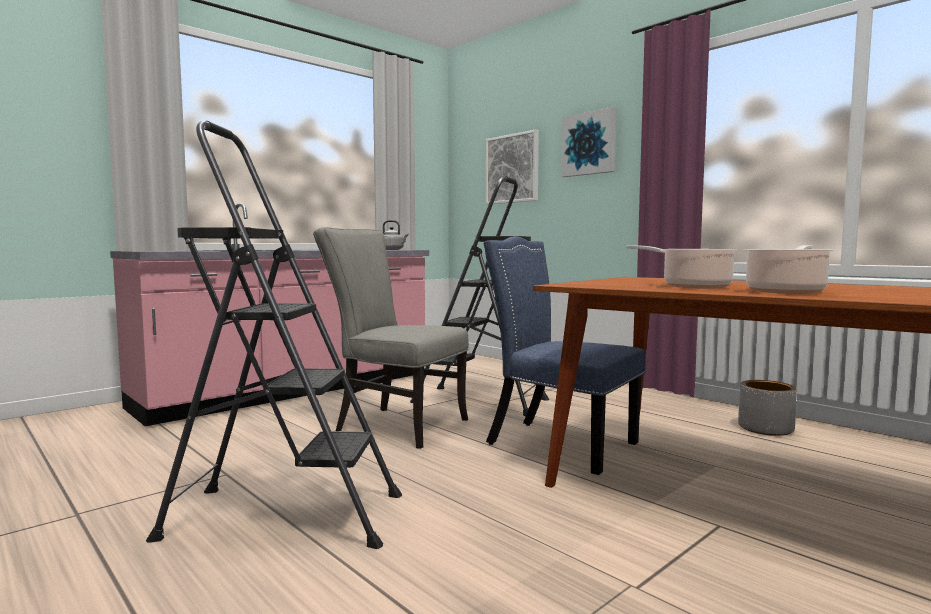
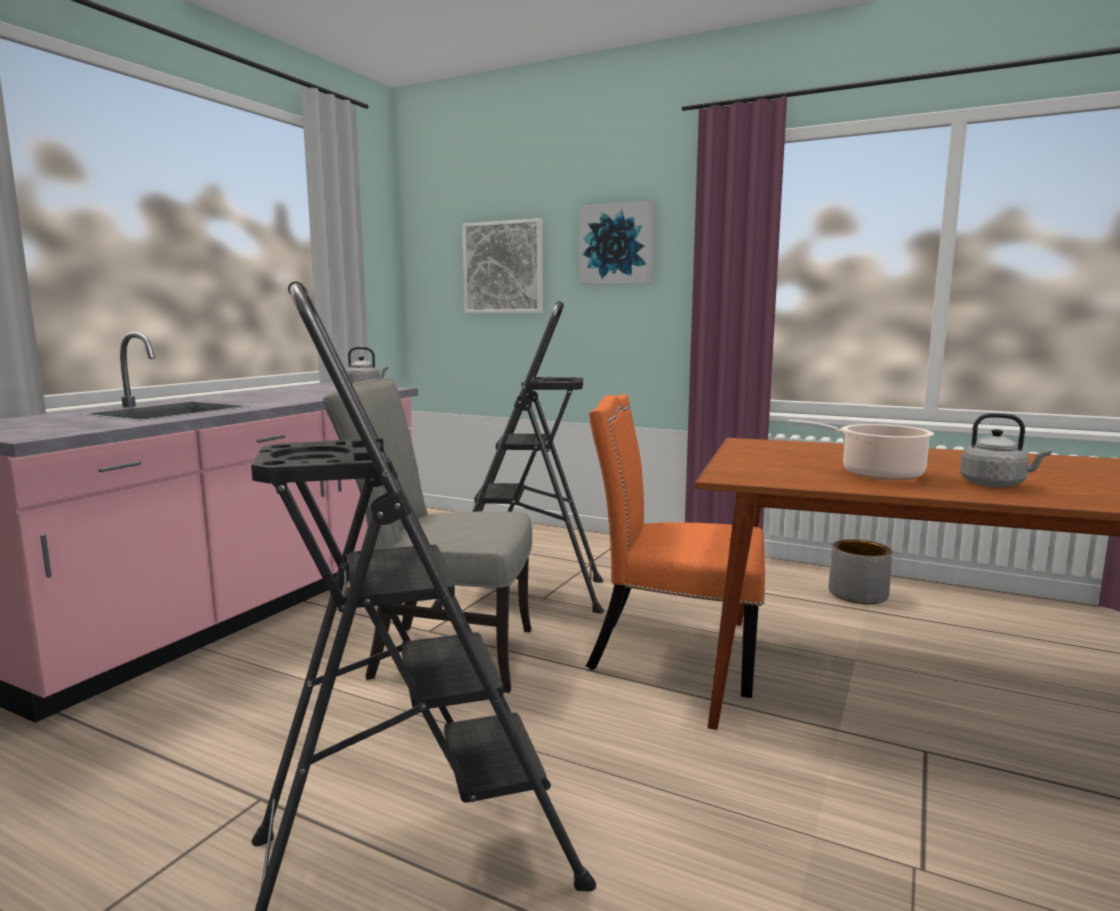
camera: 20 degrees left, 5 degrees up
(563, 445) = (677, 656): blue chair -> orange chair
(786, 291) = (995, 484): cooking pot -> grey kettle

